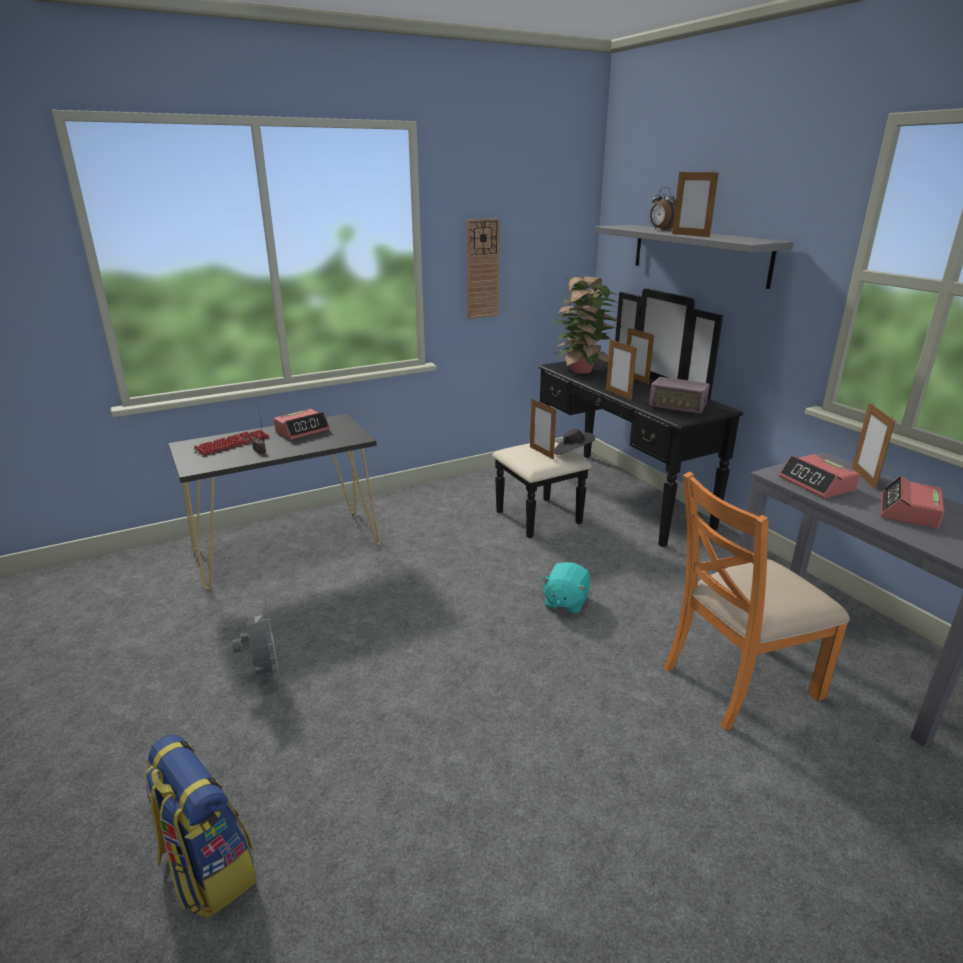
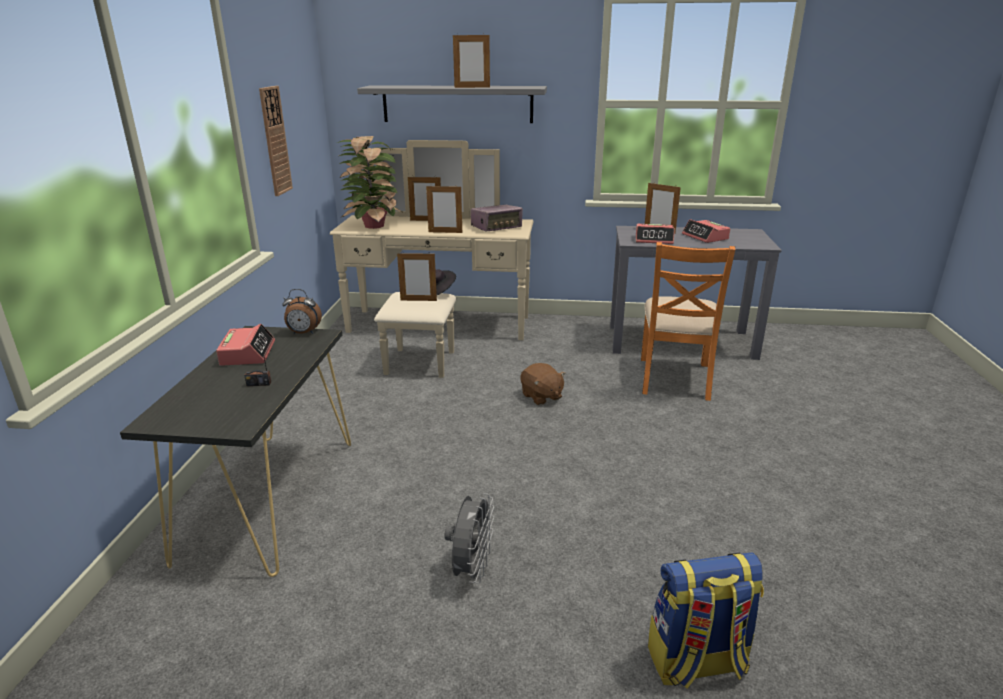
camera: 55 degrees left, 0 degrees up
(232, 444) = (209, 394): keyboard -> none
(263, 672) = (471, 569): grey fan -> grey fan turned 90 degrees clockwise
(565, 602) = (541, 396): turquoise plush toy -> brown plush toy
(602, 500) = (436, 332): black dresser -> beige dresser
(661, 230) = (425, 86): alarm clock -> alarm clock (303, 333)

